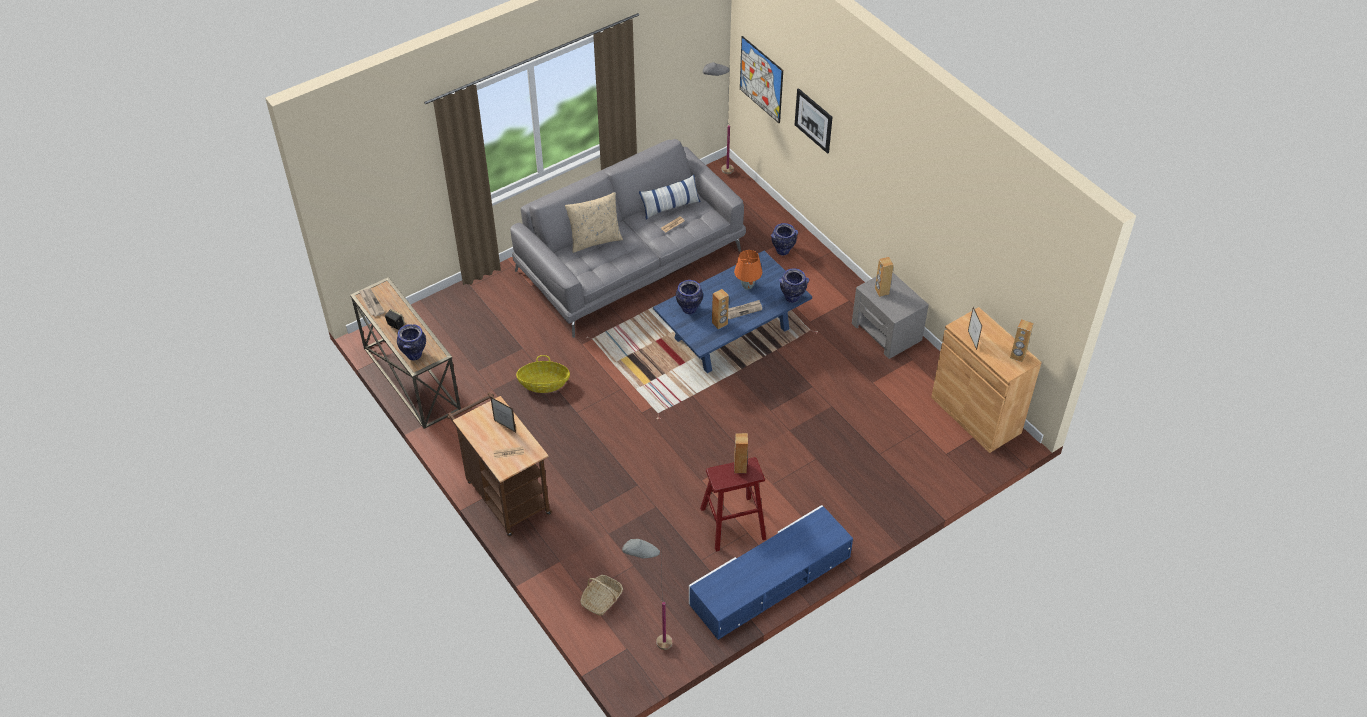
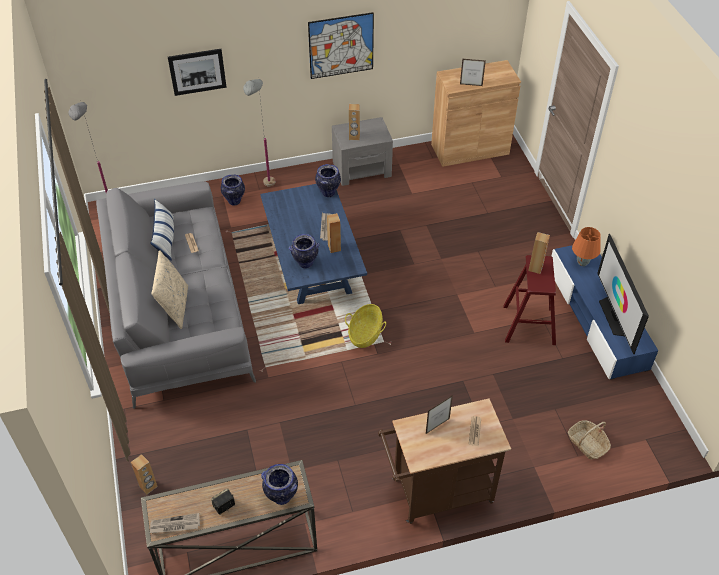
camera: 70 degrees left, 0 degrees up
(544, 384) = (305, 422): basket -> basket (365, 333)
(650, 646) = (646, 420): grey floor lamp -> grey floor lamp (266, 192)
(747, 286) = (298, 216): orange table lamp -> orange table lamp (582, 263)
(748, 576) = (615, 316): none -> television
(761, 79) = (112, 89): picture -> picture (341, 45)
(1017, 356) = (497, 68): brown speaker -> brown speaker (148, 486)

